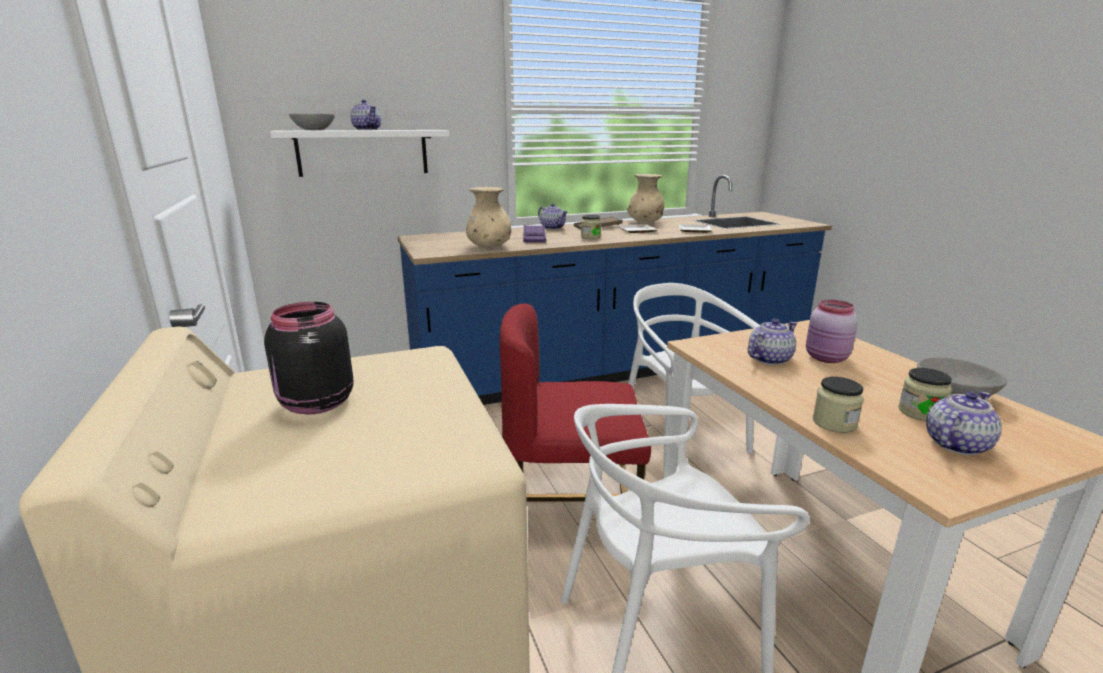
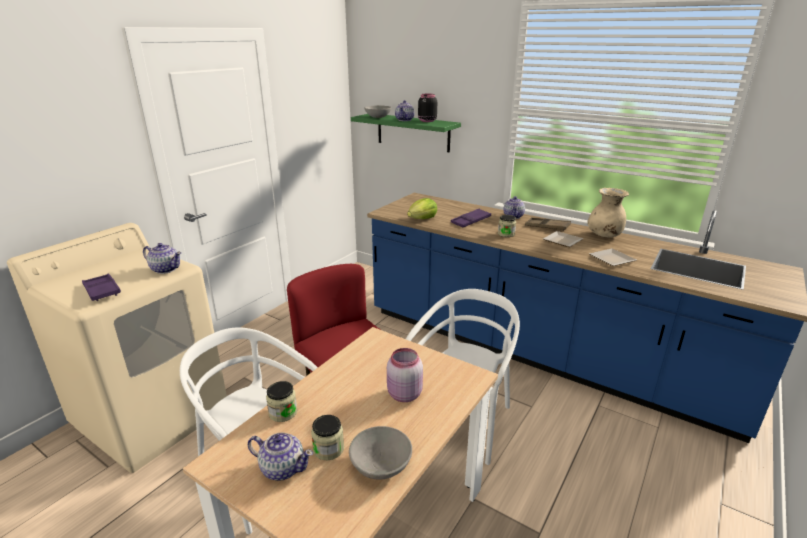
camera: 55 degrees right, 5 degrees up
(315, 404) = (121, 268): black jar -> black jar (426, 121)
(363, 152) = (413, 132): white shelf -> green shelf
(418, 433) = (102, 291): none -> purple tray
(489, 247) = (422, 219): beige vase -> lettuce
(768, 359) = (376, 370): teapot -> teapot (165, 269)

